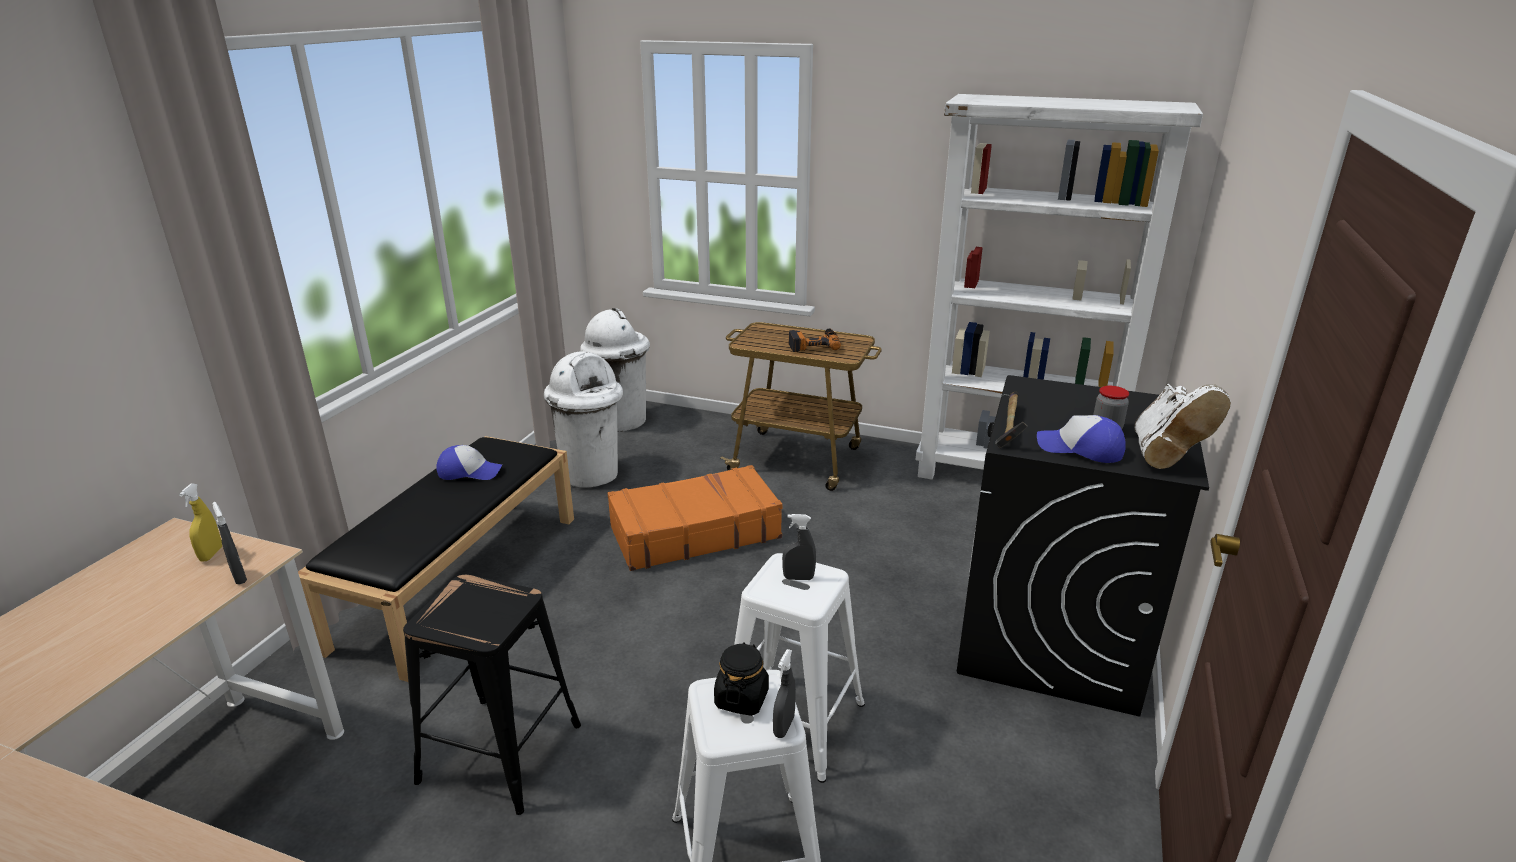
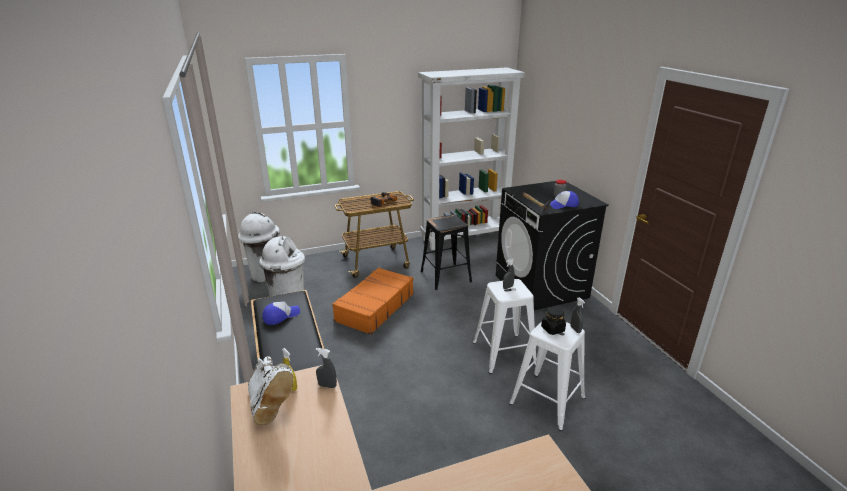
camera: 40 degrees left, 0 degrees up
(499, 753) = (420, 425): black stool -> black stool (446, 276)
(1164, 456) = (585, 199): white boot -> white boot (269, 406)

